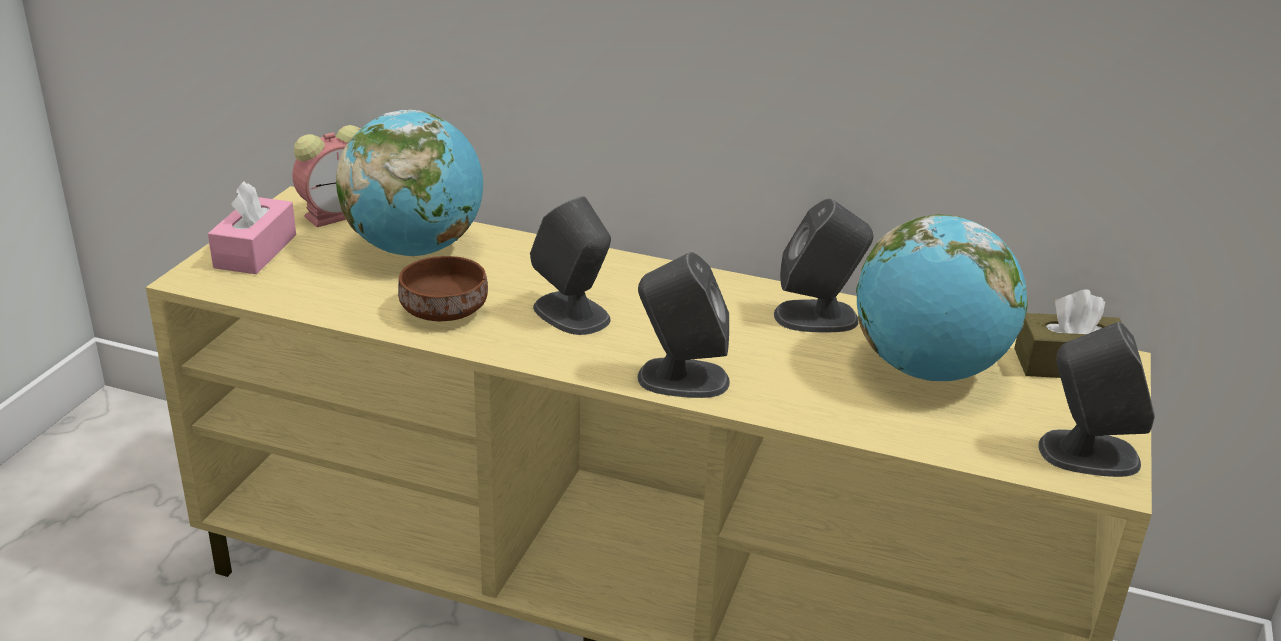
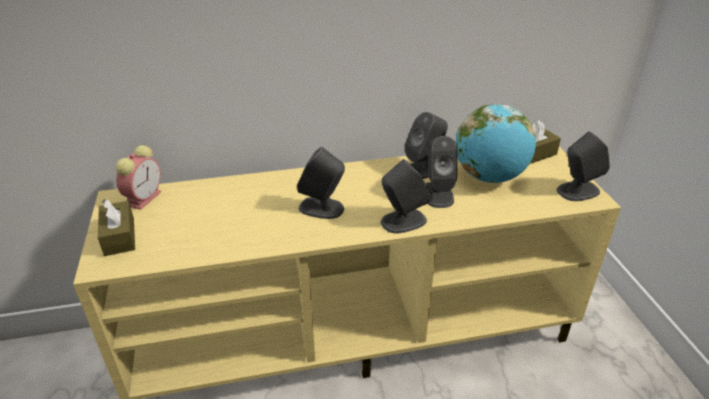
camera: 30 degrees left, 5 degrees up
(255, 251) = (119, 236): pink tissue box -> brown tissue box
(415, 249) = (208, 202): globe -> none
(442, 310) = (258, 230): brown bowl -> none
(792, 362) = (437, 194): none -> grey speaker

